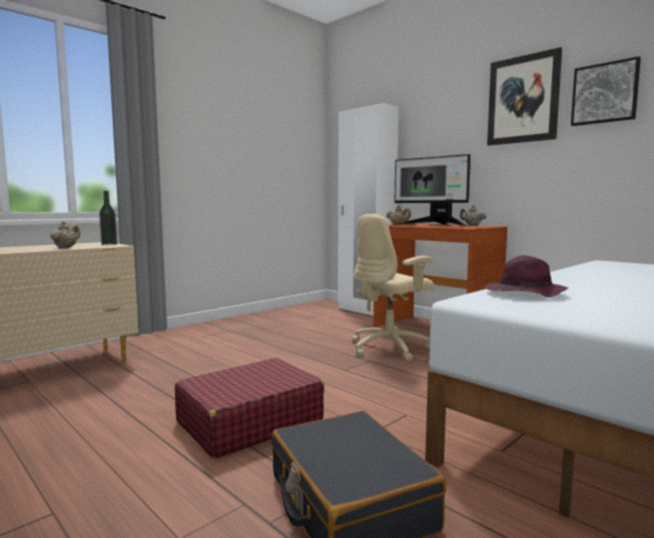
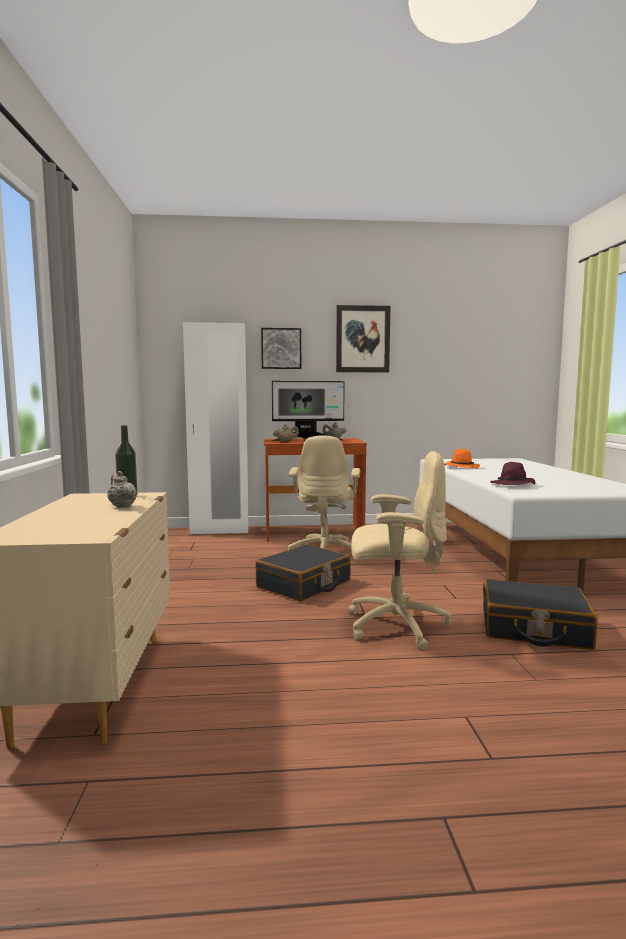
camera: 50 degrees left, 0 degrees up
(249, 422) = (394, 625): red suitcase -> beige office chair
(294, 365) = (304, 584): none -> black suitcase
(590, 271) = (461, 467): none -> orange hat
(605, 93) = (418, 344): picture -> picture (281, 348)

